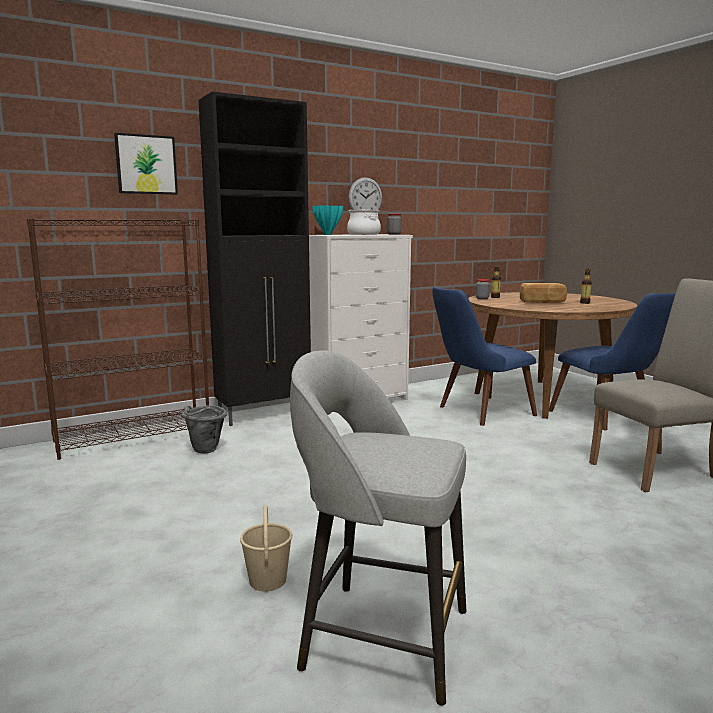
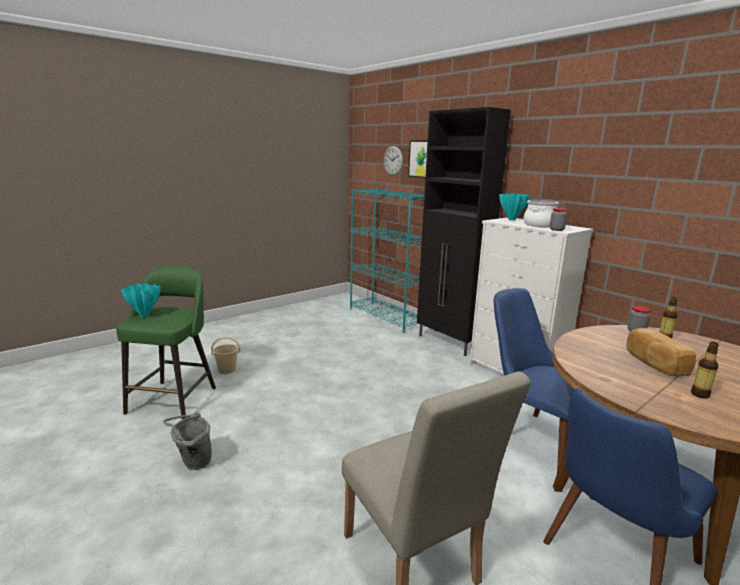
camera: 80 degrees right, 5 degrees up
(134, 436) = (387, 317): brown bookcase -> turquoise bookcase
(205, 451) = (372, 336): grey bucket -> grey bucket (192, 464)
(365, 197) = (580, 188): wall clock -> wall clock (393, 160)
(380, 637) = (174, 399): grey stool -> green stool
(393, 464) = (143, 316): none -> turquoise vase

